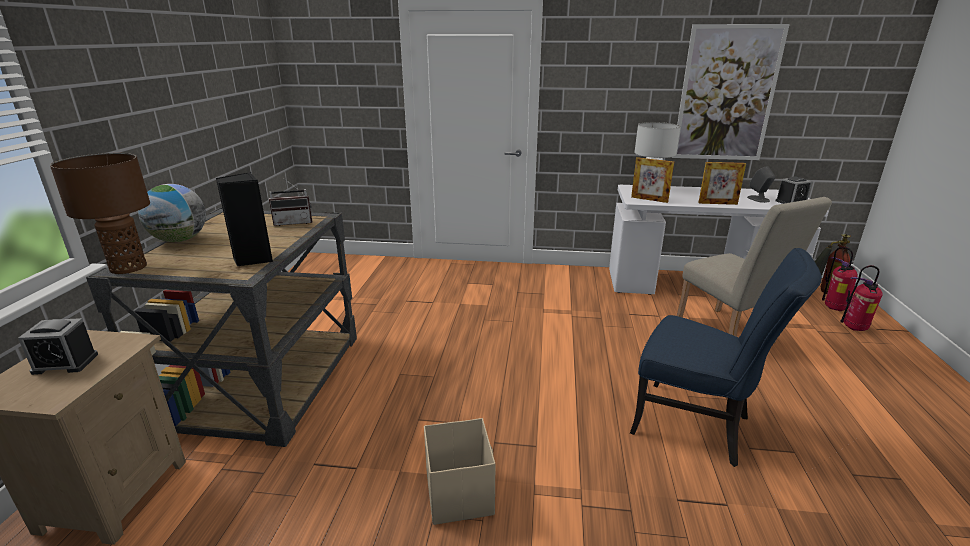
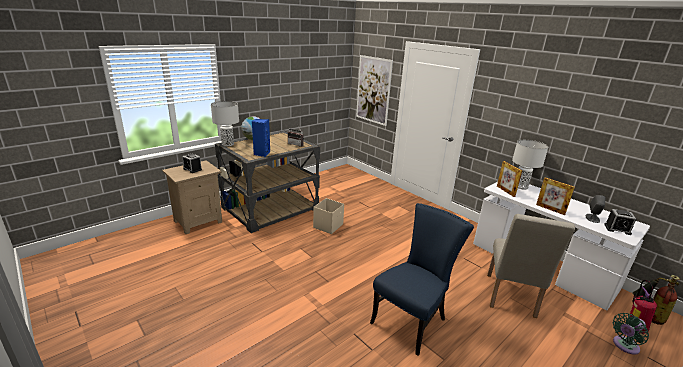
camera: 40 degrees right, 0 degrees up
(128, 267) = (227, 144): brown table lamp -> white table lamp
(253, 259) = (261, 153): black speaker -> blue speaker
(459, 493) = (281, 278): beige storage box -> beige storage box (328, 226)
(698, 426) = (412, 319): blue chair -> blue chair turned 120 degrees counterclockwise
(726, 94) = (597, 134): picture -> picture (373, 90)
(853, 329) = (624, 346): fire extinguisher -> green fan

